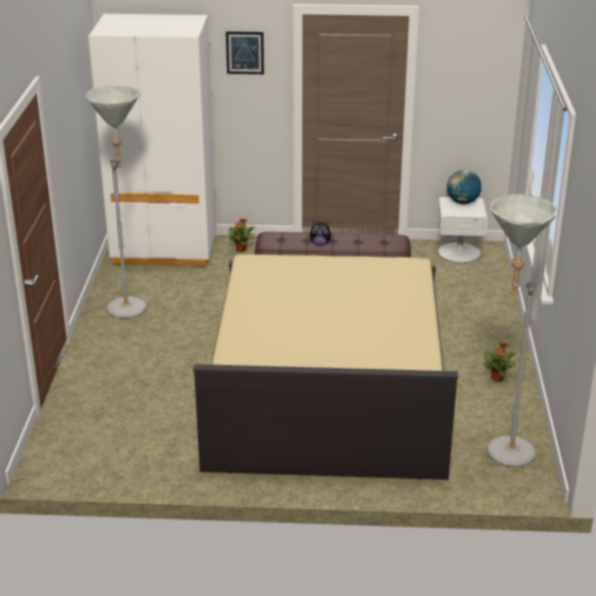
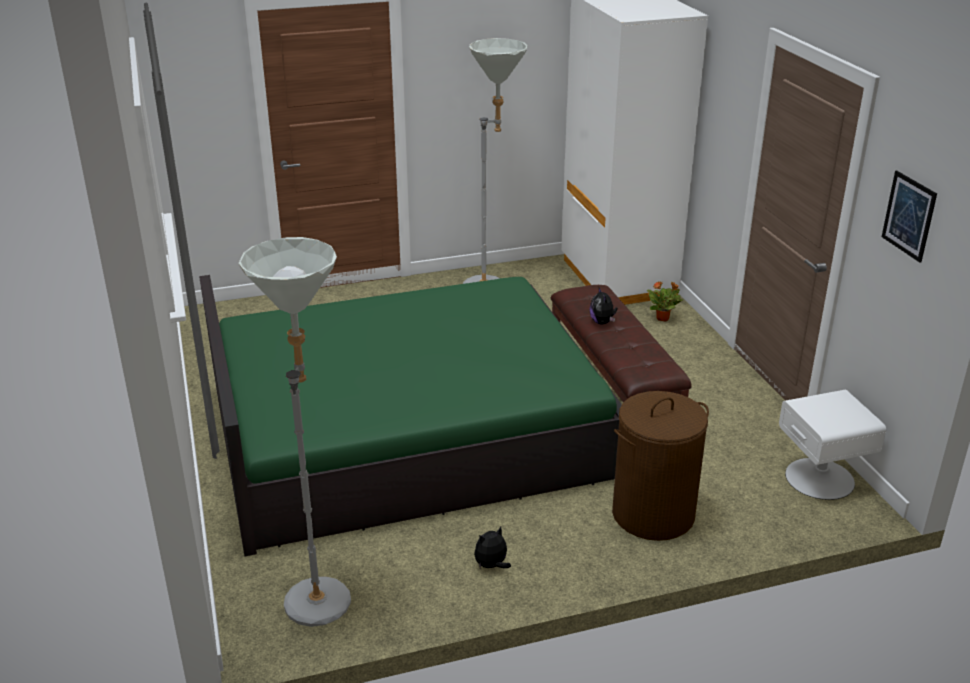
camera: 70 degrees right, 0 degrees up
(245, 52) = (729, 78): picture -> picture (909, 216)
(327, 384) = (406, 432): beige bed -> green bed
(462, 202) = (847, 410): globe -> none
(469, 312) = (653, 514): none -> brown laundry basket
(497, 378) = (491, 566): potted plant -> plush toy

